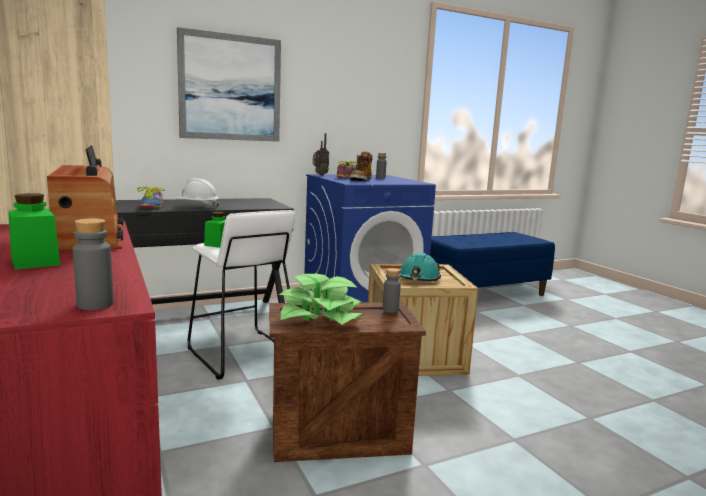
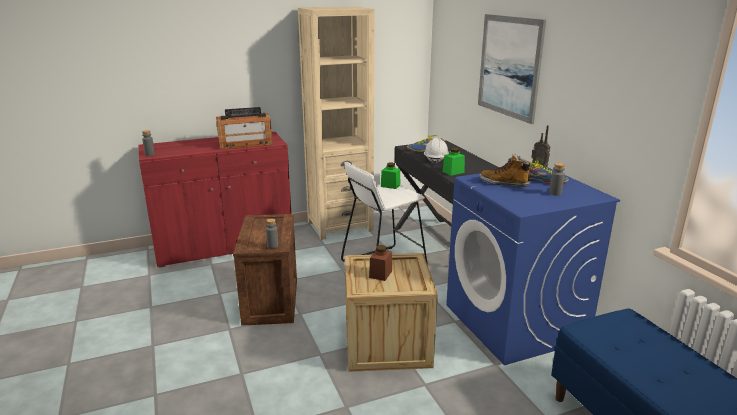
camera: 95 degrees right, 10 degrees up
(35, 261) = (205, 143): green jar -> green jar (453, 172)
(321, 316) = (266, 226): potted plant -> none
(419, 279) = (380, 274): turquoise hard hat -> brown jar

